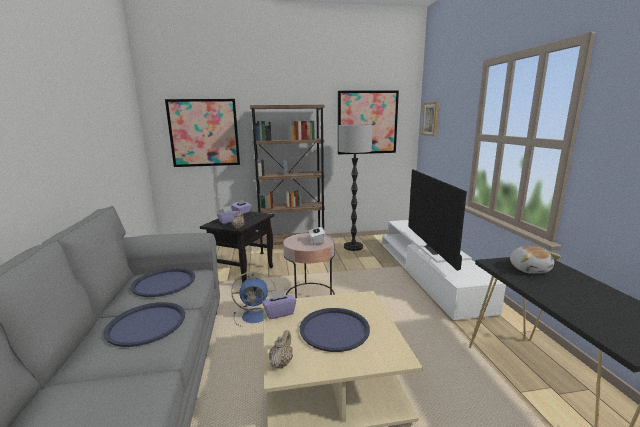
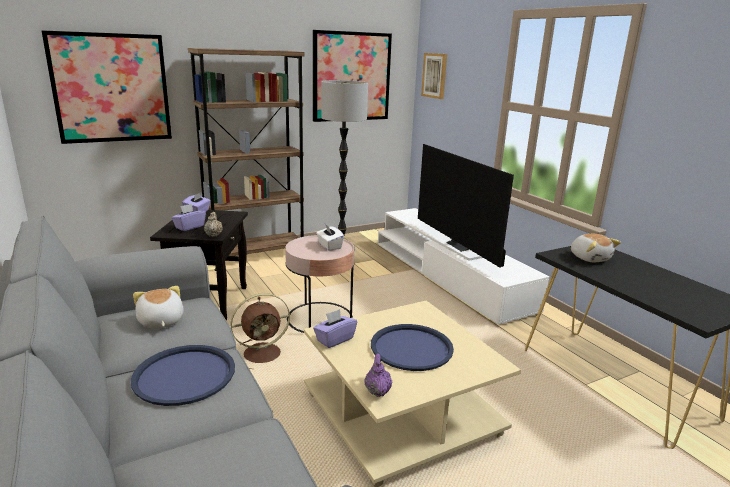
camera: 20 degrees left, 5 degrees up
(164, 283) = (160, 321): blue tray -> plush toy
(257, 316) = (264, 353): blue fan -> brown fan
(281, 362) = (377, 390): beige teapot -> purple teapot

